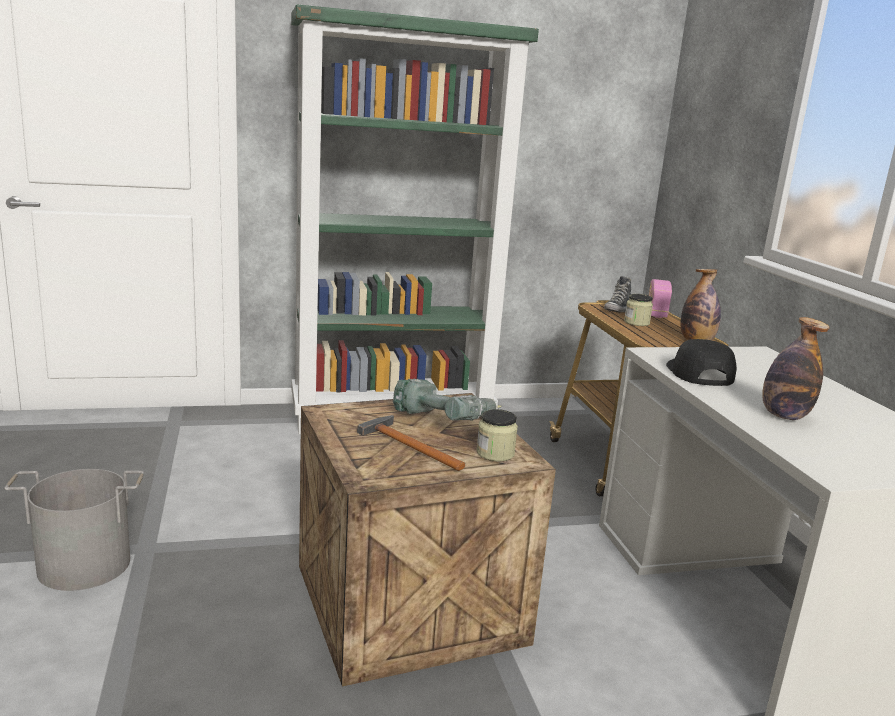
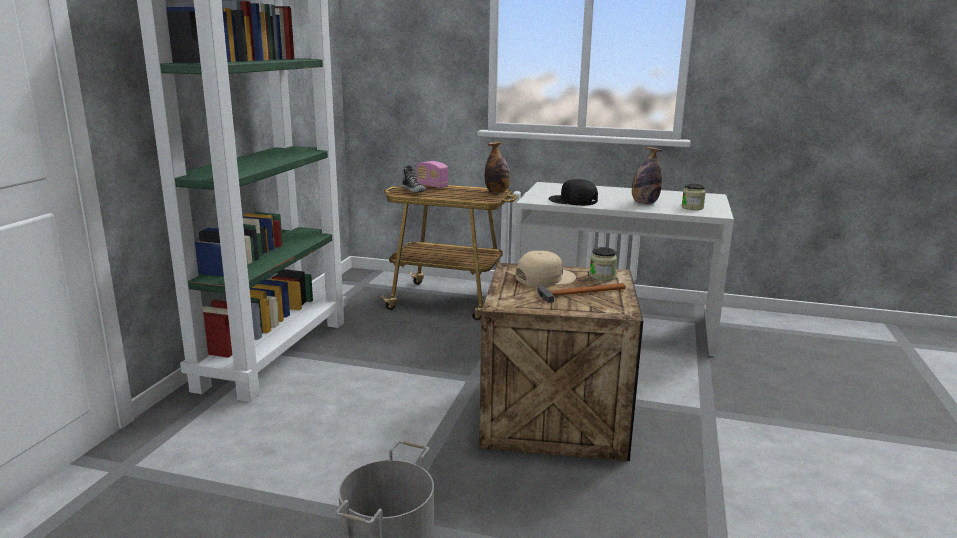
camera: 60 degrees left, 0 degrees up
(445, 421) = (544, 278): power drill -> beige cap
(636, 322) = (444, 194): jar -> jar (692, 207)

